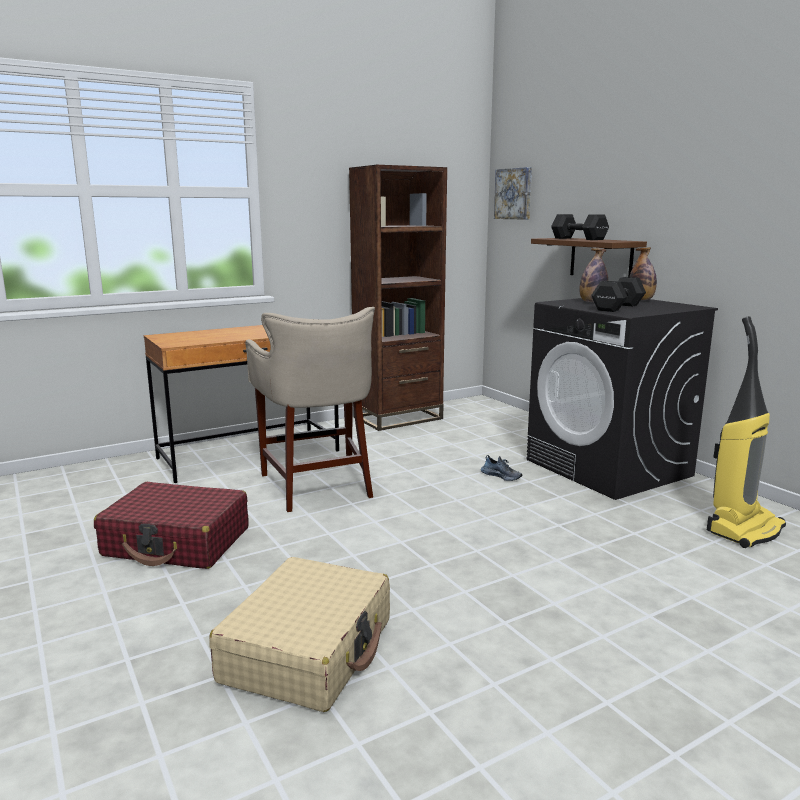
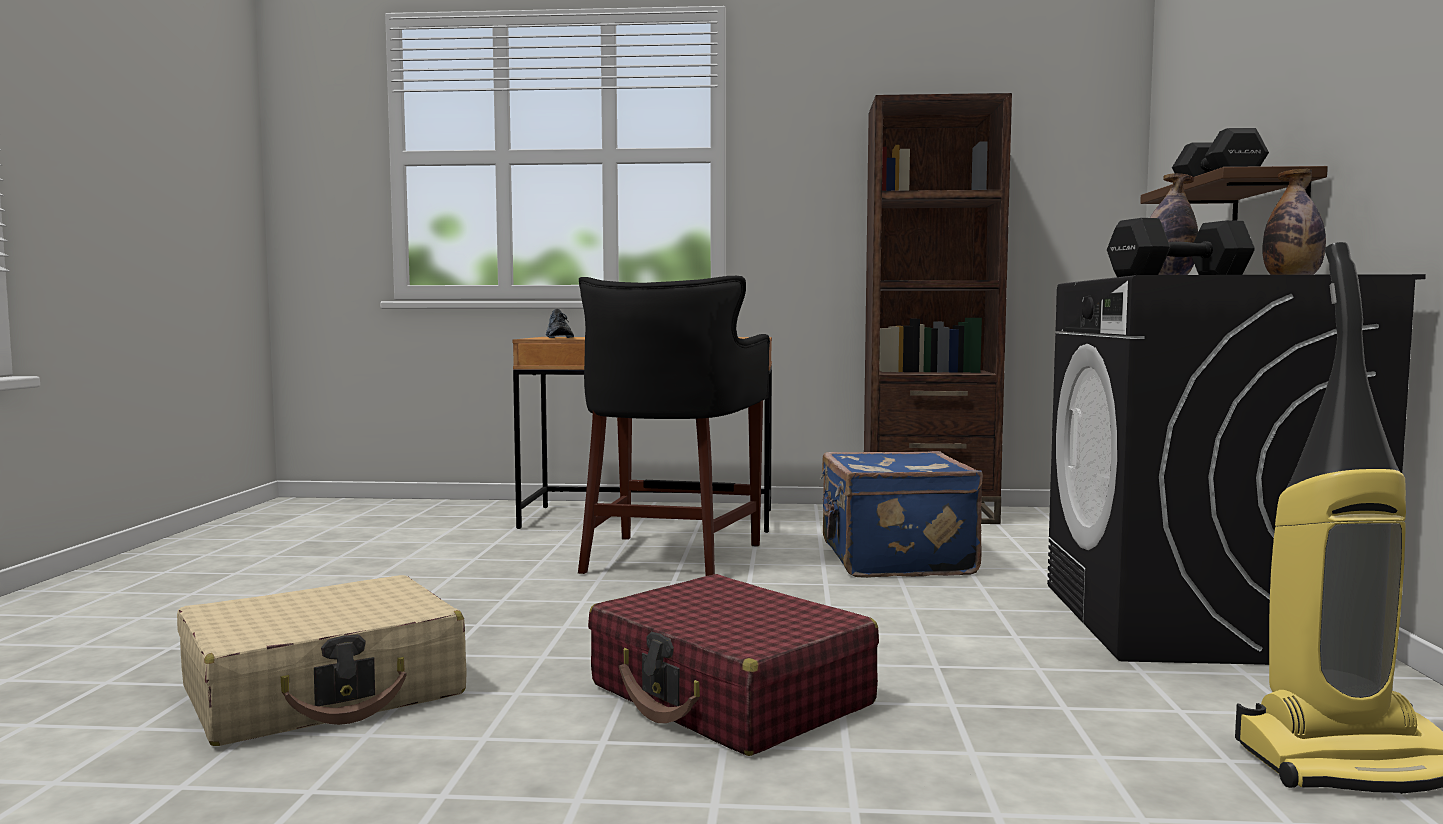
camera: 35 degrees right, 10 degrees down
(177, 542) = (412, 574): red suitcase -> red suitcase (730, 696)
(318, 484) = (670, 557): beige stool -> black stool
(435, 458) = (893, 560): none -> blue suitcase
(501, 476) = (961, 596): shoe -> shoe (559, 338)
(514, 194) = (1172, 136): picture -> none

